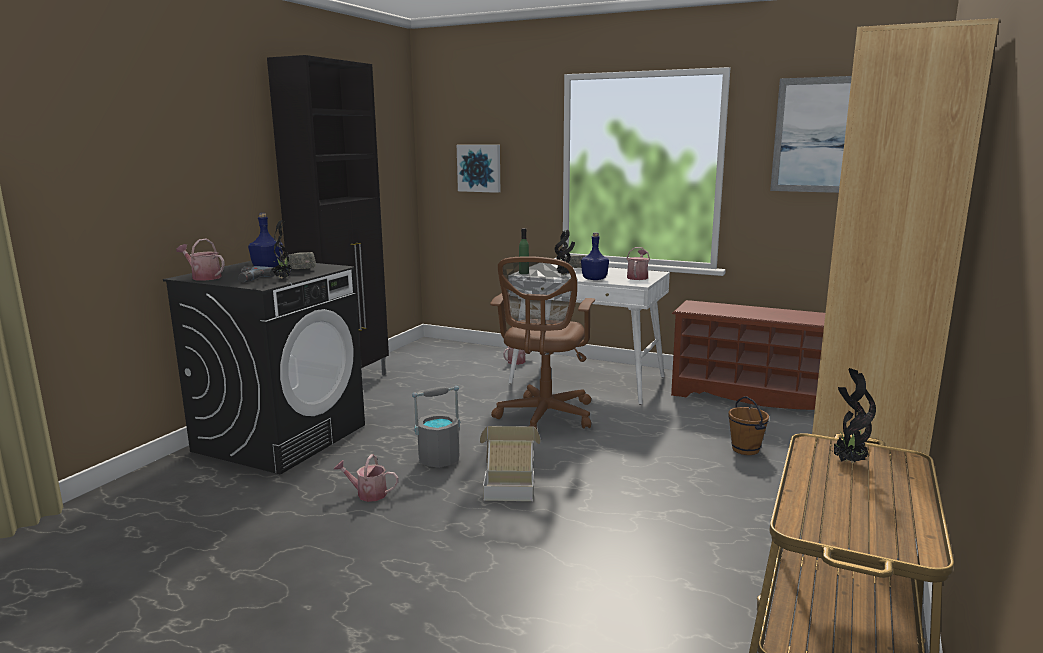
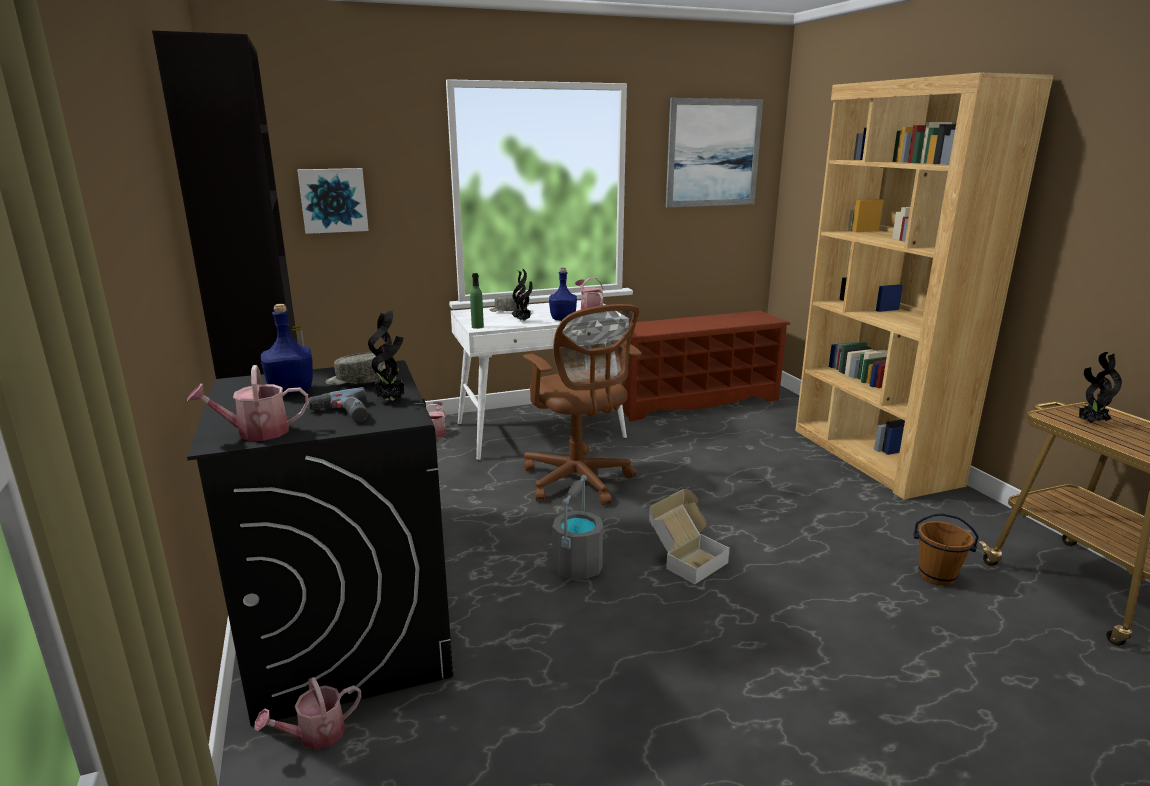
camera: 45 degrees left, 5 degrees up
(368, 494) = (591, 639): watering can -> watering can (315, 735)
(746, 449) = (760, 448): brown bucket -> brown bucket (937, 576)

